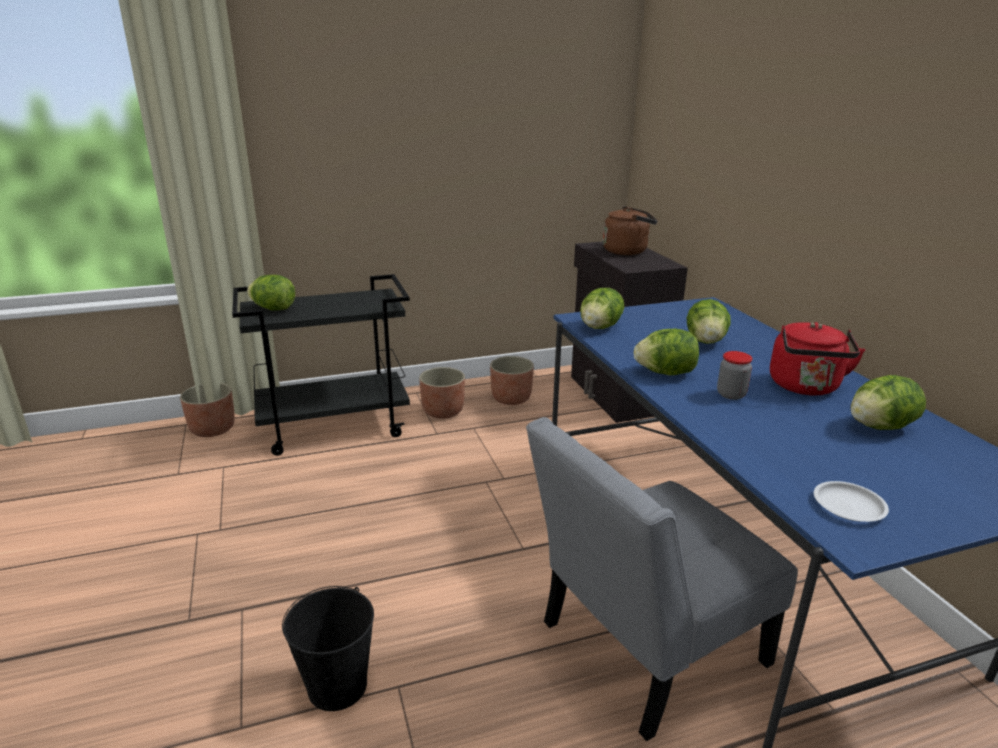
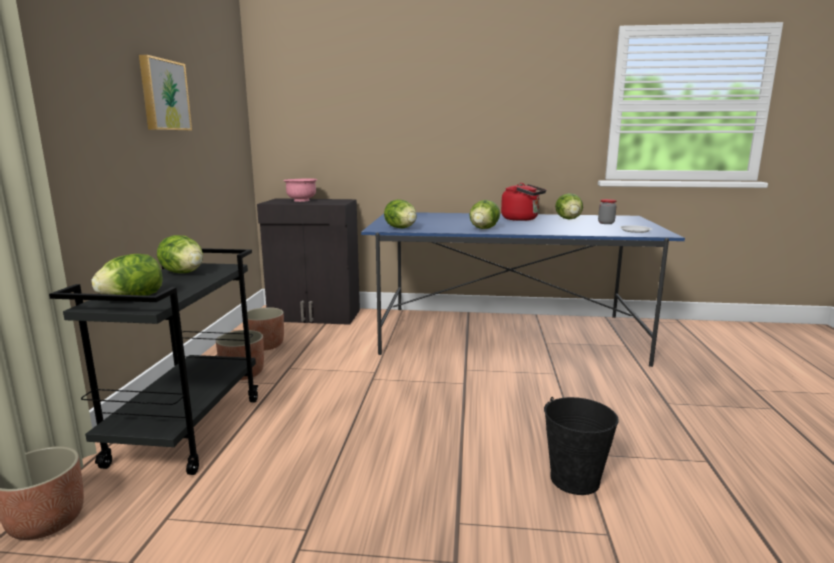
camera: 65 degrees left, 10 degrees down
(447, 122) = (163, 95): none -> picture
(627, 251) = (301, 200): brown kettle -> pink bowl
(643, 648) = (573, 372): grey chair -> none
(705, 341) = (449, 220): lettuce -> lettuce (183, 273)
(731, 394) = (520, 226): jar -> jar (606, 223)

